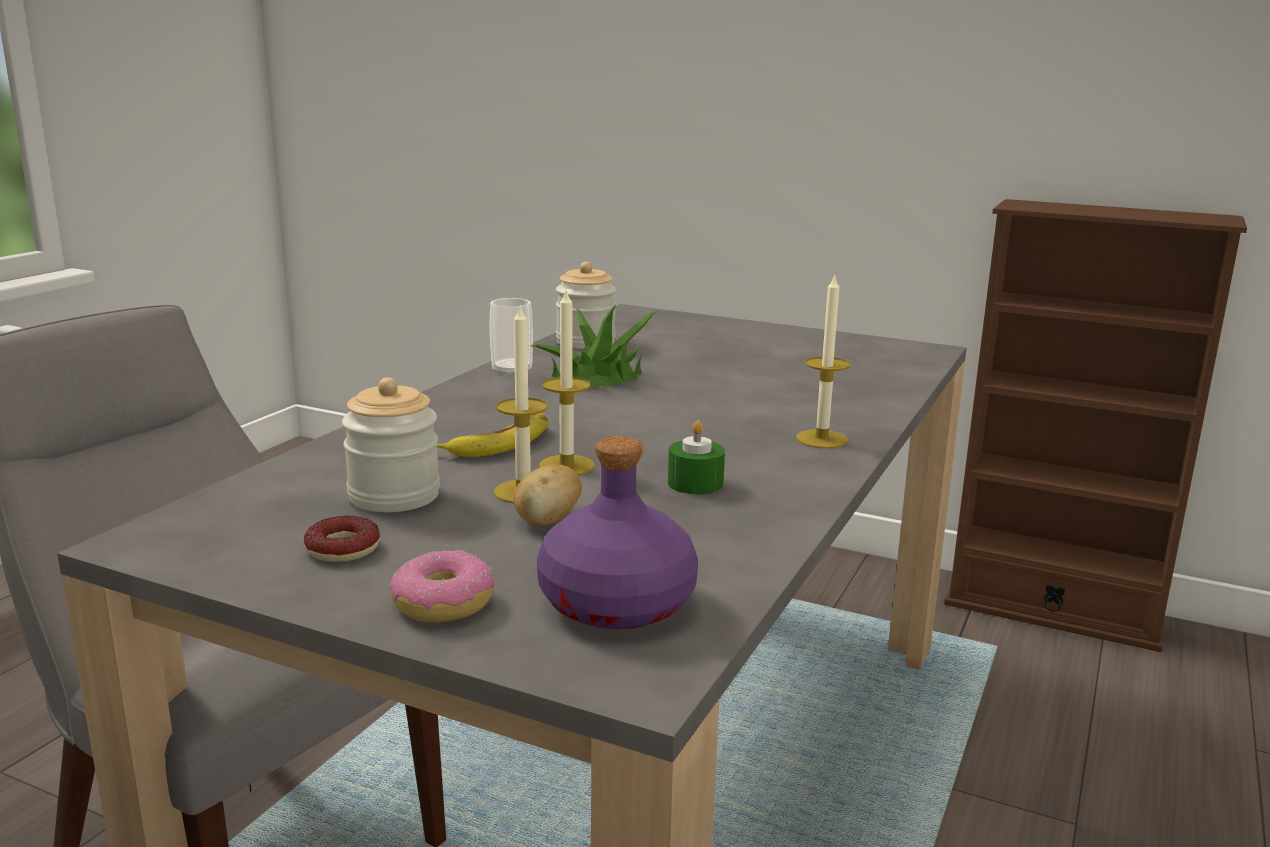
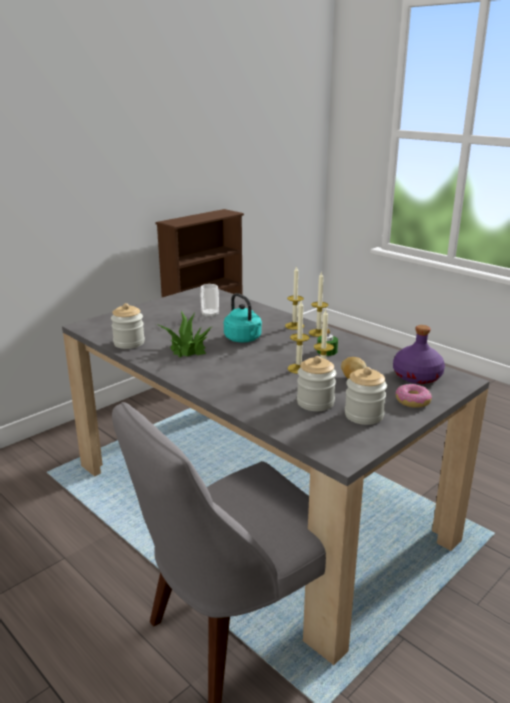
camera: 70 degrees left, 5 degrees up
(343, 548) = (364, 415): donut -> jar
(500, 442) = (264, 377): banana -> none
(512, 372) = (166, 364): cup -> cup (210, 315)
(686, 407) = (244, 339): none -> turquoise kettle
(806, 465) = (318, 333): none -> candle

